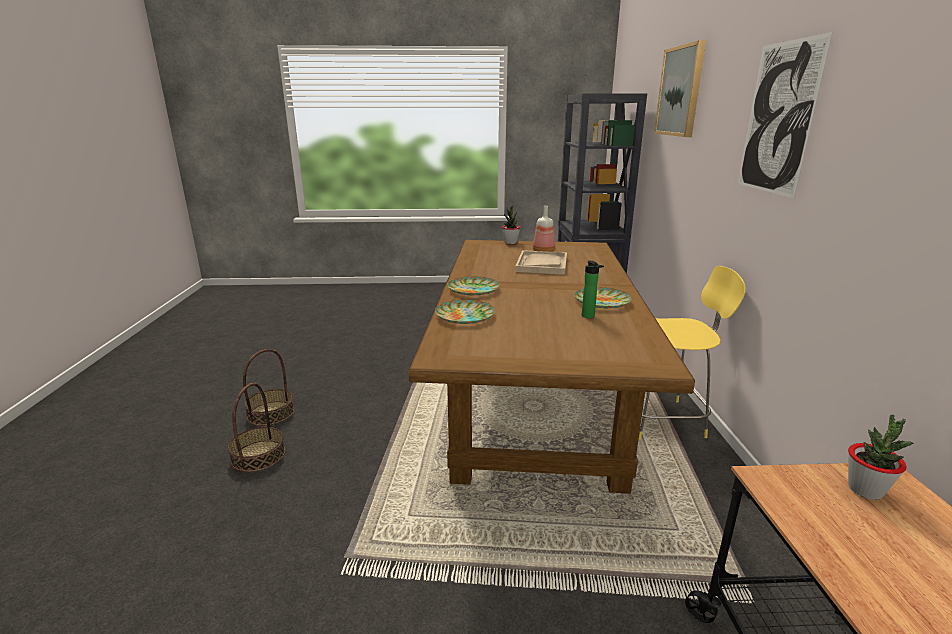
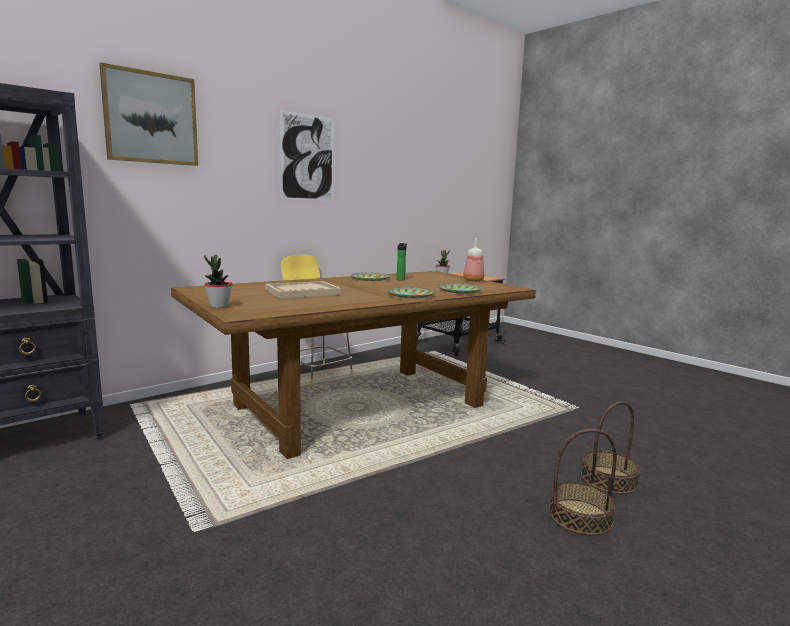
camera: 130 degrees left, 10 degrees down
(544, 251) = (250, 295): bottle -> bottle (472, 280)

